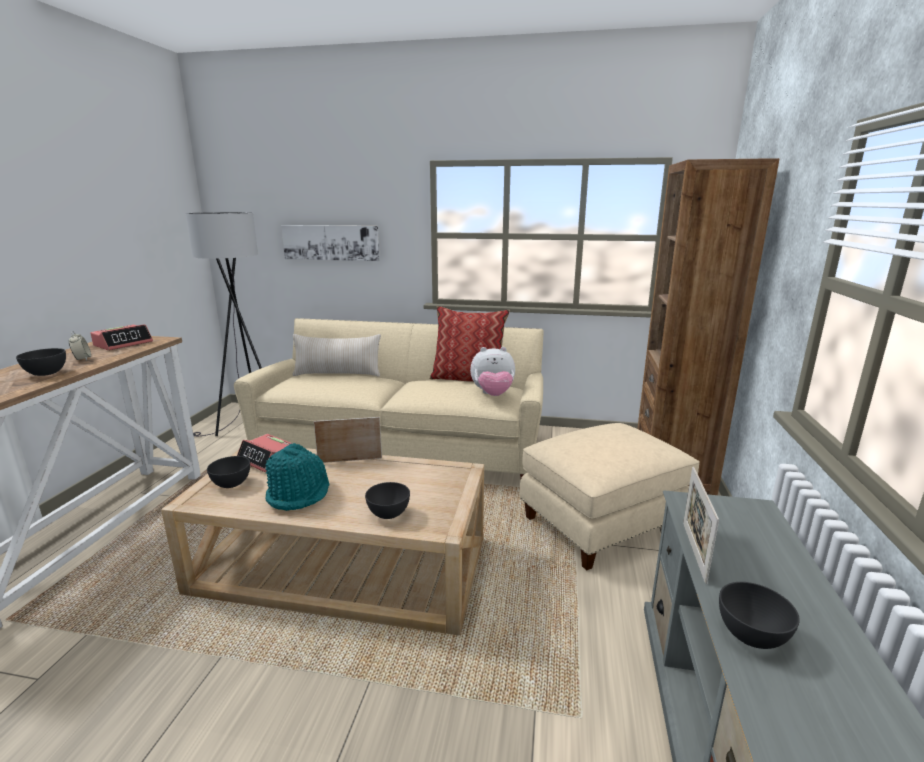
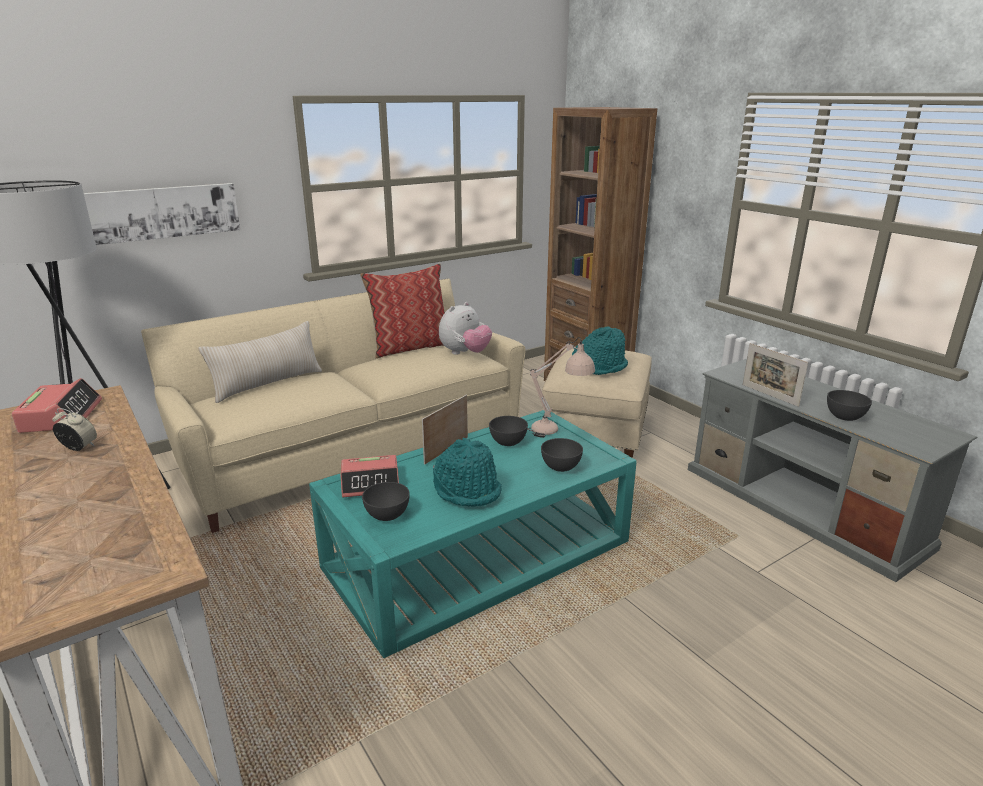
camera: 45 degrees left, 5 degrees up
(46, 373) = (100, 475): grey bowl -> grey bowl (507, 442)
(343, 564) = (477, 553): beige coffee table -> turquoise coffee table
(452, 485) = (558, 431): none -> beige table lamp
(592, 446) = (599, 367): none -> turquoise hat

